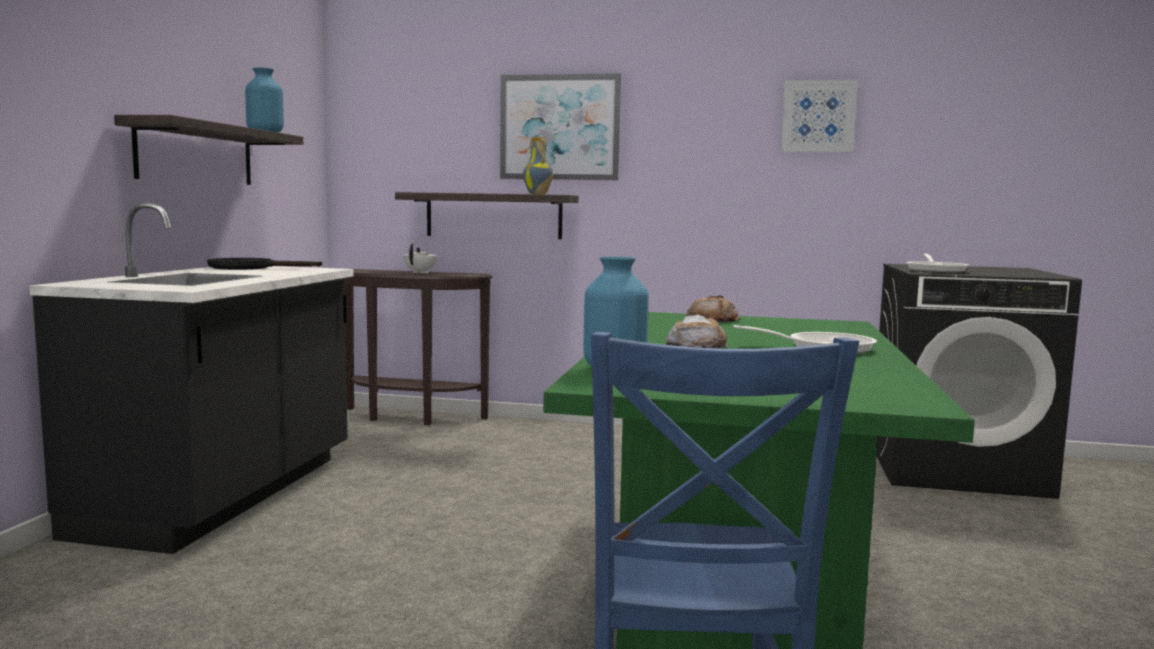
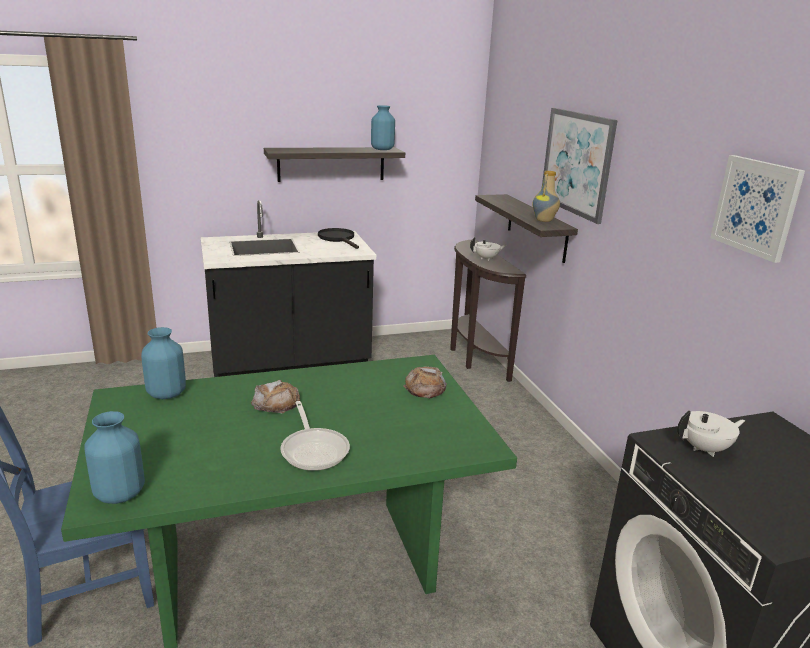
camera: 60 degrees right, 15 degrees up
(892, 397) = (119, 493): none -> blue vase
(936, 270) = (705, 449): frying pan -> white teapot

